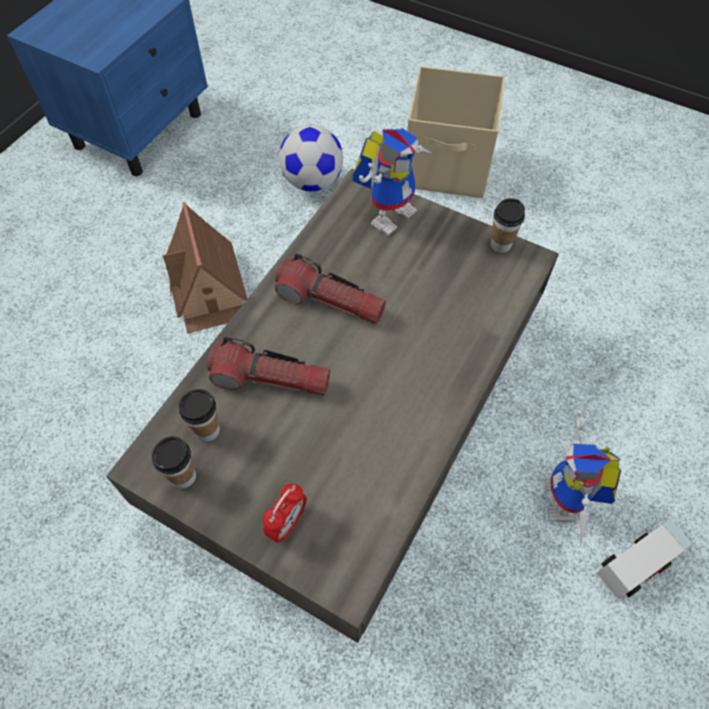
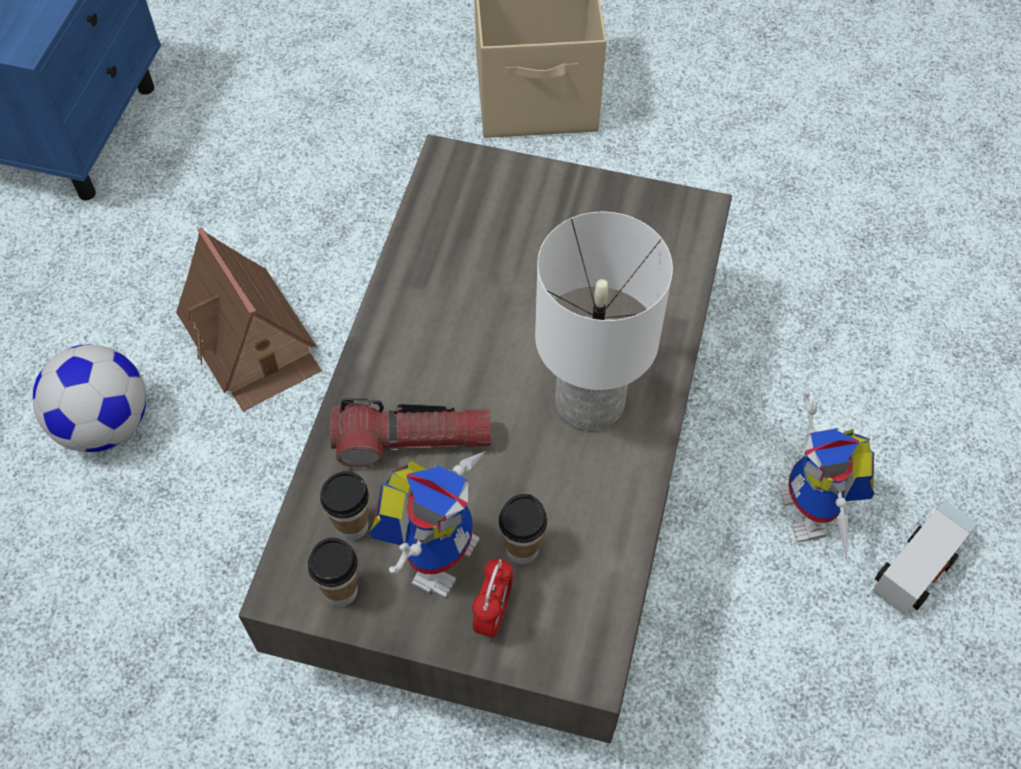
camera: 15 degrees left, 0 degrees up
(313, 181) = (353, 156): football -> football (105, 424)
(330, 301) = (457, 322): flashlight -> none
(390, 212) = (499, 184): toy robot -> toy robot (437, 550)
(407, 379) = (587, 401): none -> white table lamp
(500, 244) = (655, 199): cup -> cup (522, 549)

